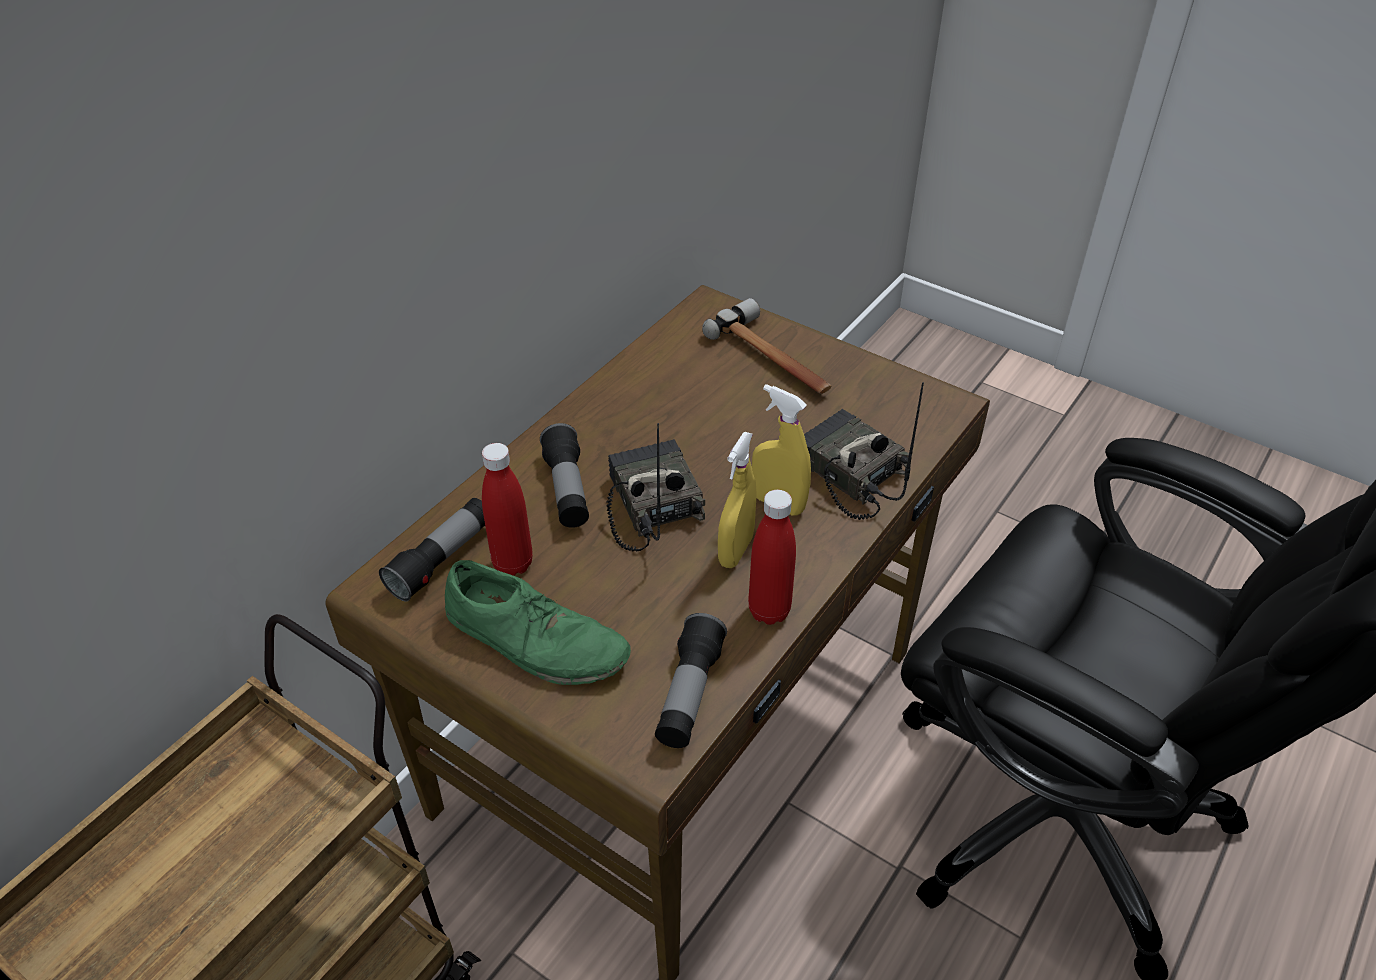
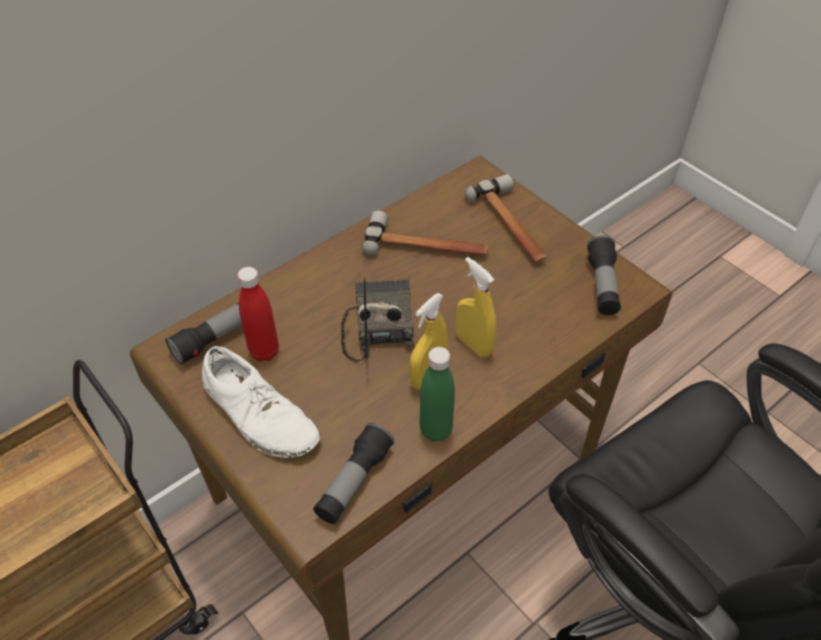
camera: 15 degrees right, 5 degrees up
(536, 640) = (260, 414): green shoe -> white shoe
(567, 489) = (322, 302): flashlight -> flashlight (602, 285)
(676, 400) = (426, 246): none -> hammer
(769, 611) = (435, 430): red bottle -> green bottle
(848, 474) = (536, 331): radio -> none

